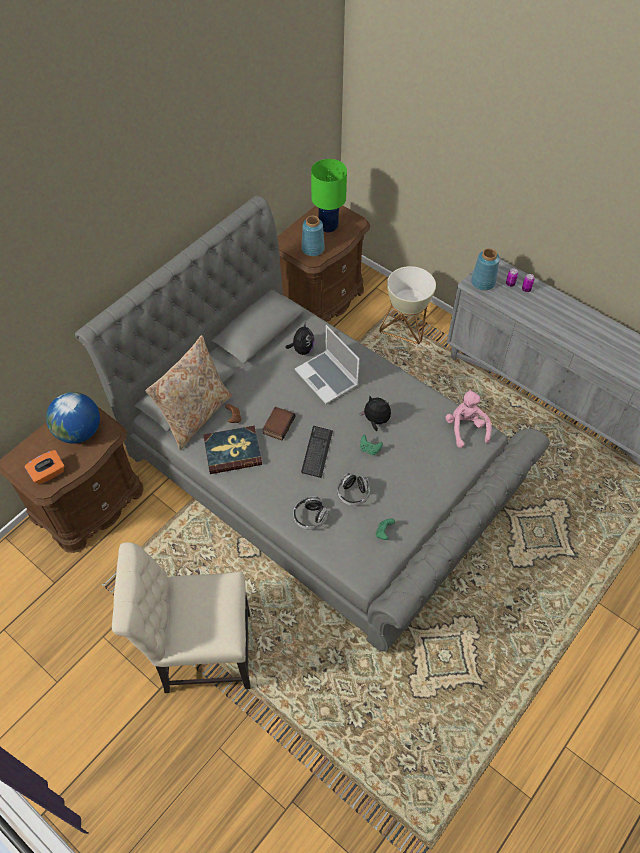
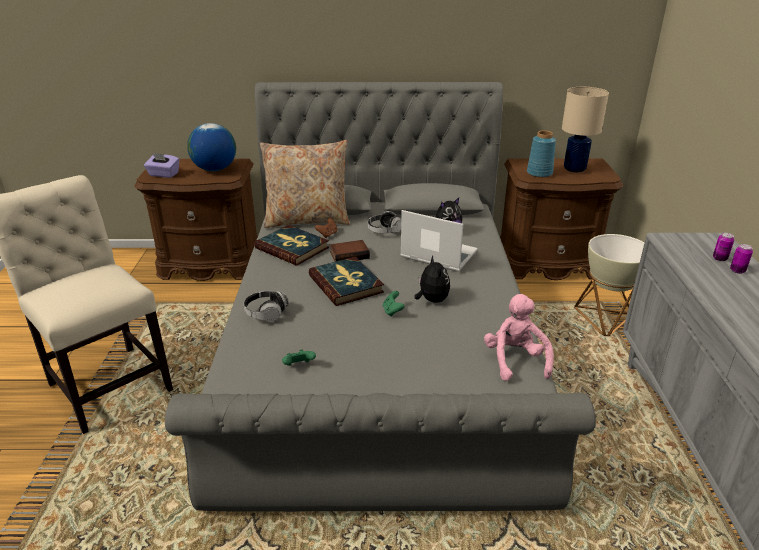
camera: 50 degrees right, 25 degrees down
(48, 473) = (163, 174): orange tissue box -> purple tissue box
(317, 452) = (346, 284): keyboard -> book
(327, 378) = (437, 255): laptop -> laptop turned 105 degrees clockwise
(328, 227) = (574, 170): green table lamp -> beige table lamp
(353, 494) = (324, 324): headphones -> headphones (384, 231)
(466, 428) = (515, 360): pink plush toy -> pink plush toy turned 45 degrees counterclockwise
(483, 282) = (683, 244): blue vase -> none

